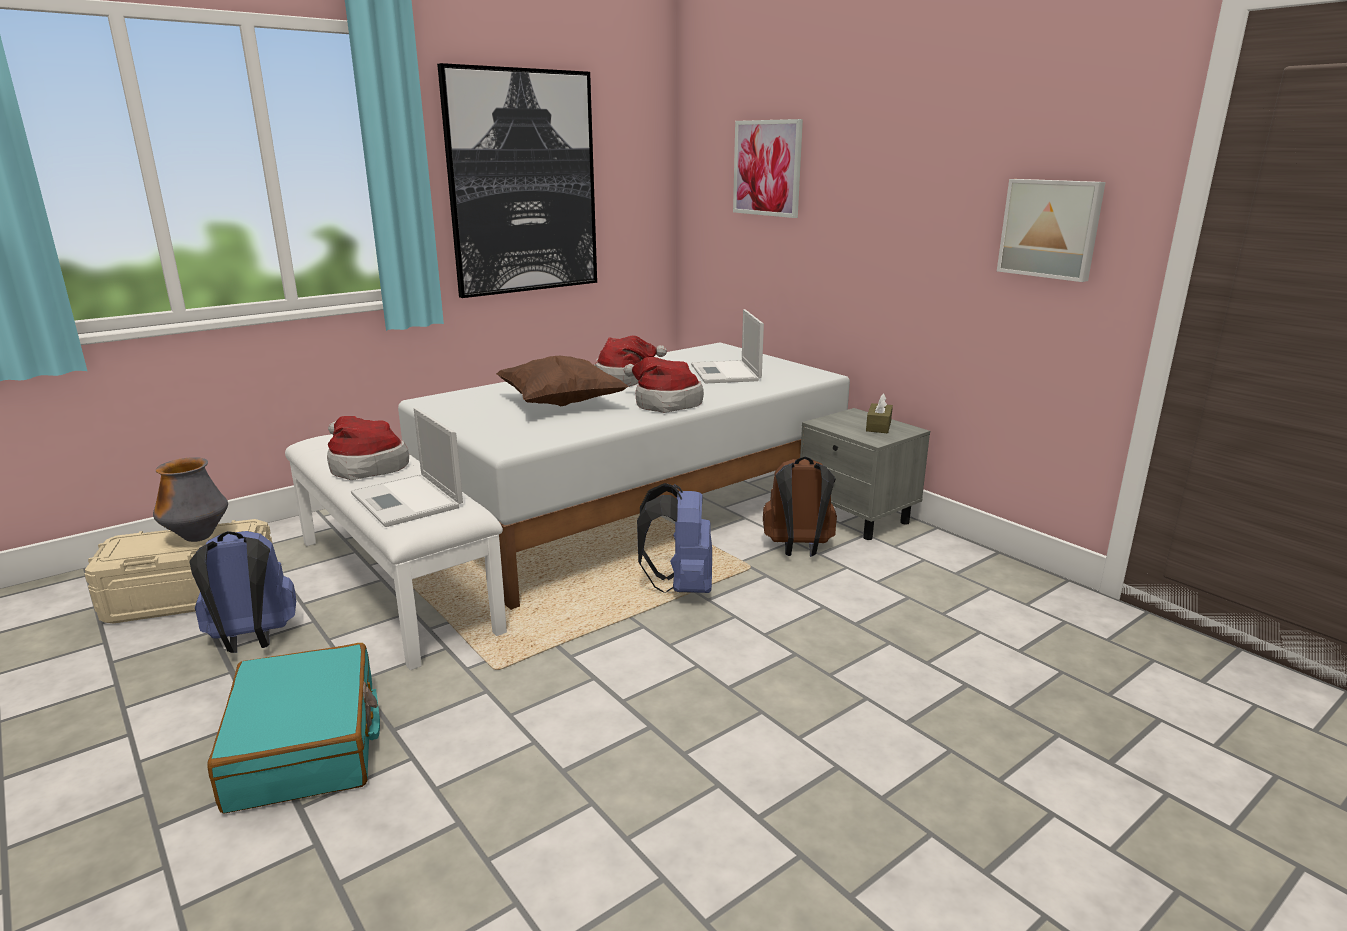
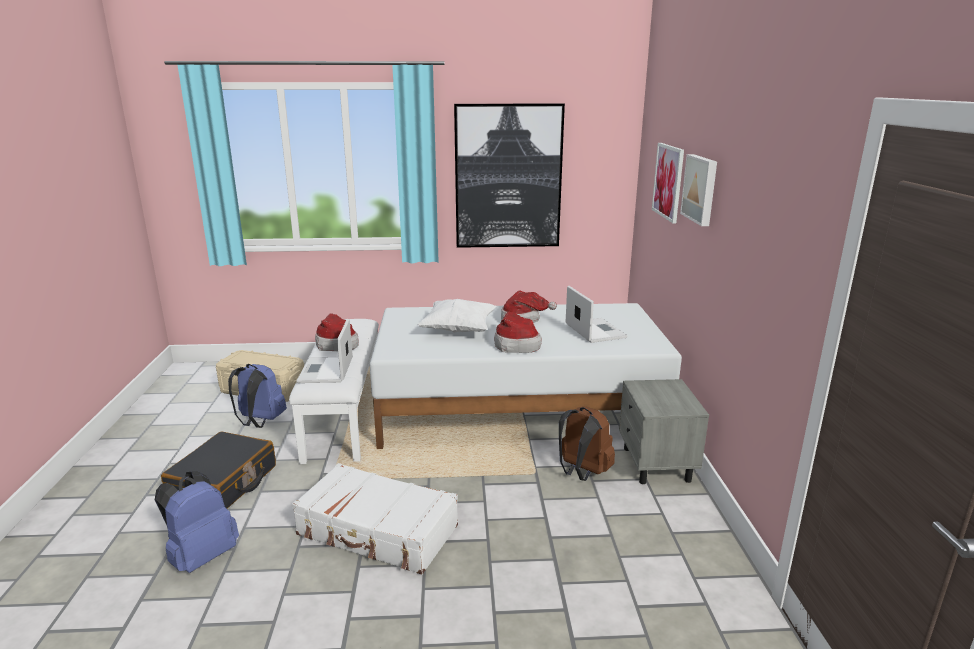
camera: 35 degrees right, 0 degrees up
(198, 537) = (266, 361): vase -> none
(306, 745) = (224, 483): turquoise suitcase -> black suitcase
(561, 403) = (459, 330): brown pillow -> white pillow
(650, 702) = (377, 531): none -> white suitcase
(681, 587) = (478, 470): blue backpack -> blue backpack (202, 556)
(726, 373) = (594, 330): laptop -> laptop turned 135 degrees clockwise
(878, 426) = (673, 399): brown tissue box -> none
(1051, 228) = (776, 277): picture -> picture (701, 189)

